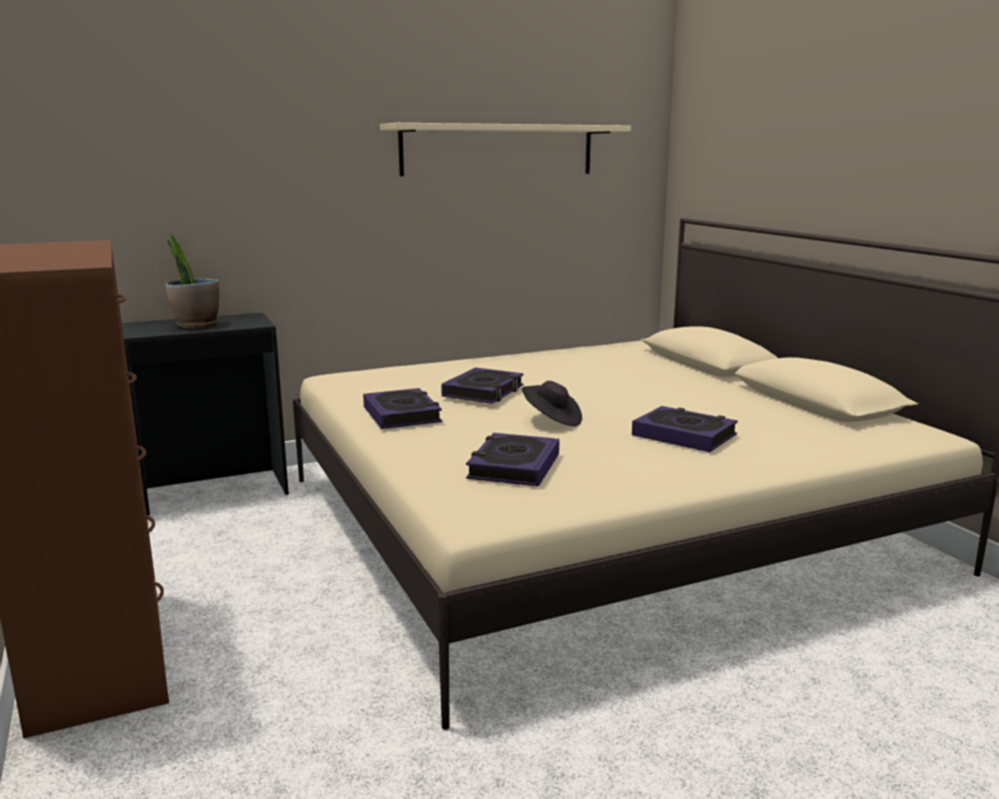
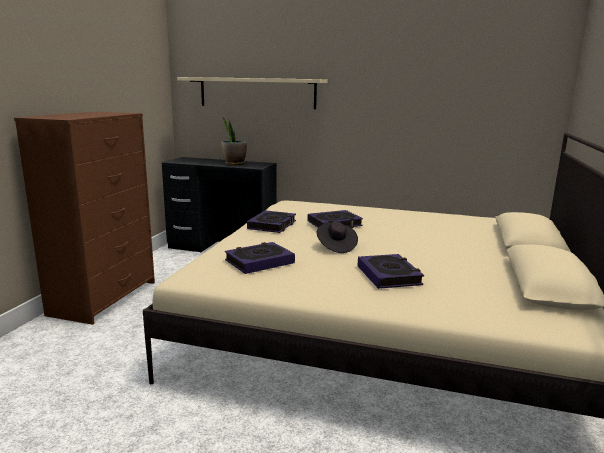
camera: 40 degrees right, 0 degrees up
(498, 150) = (427, 78): beige shelf -> beige shelf (257, 93)

